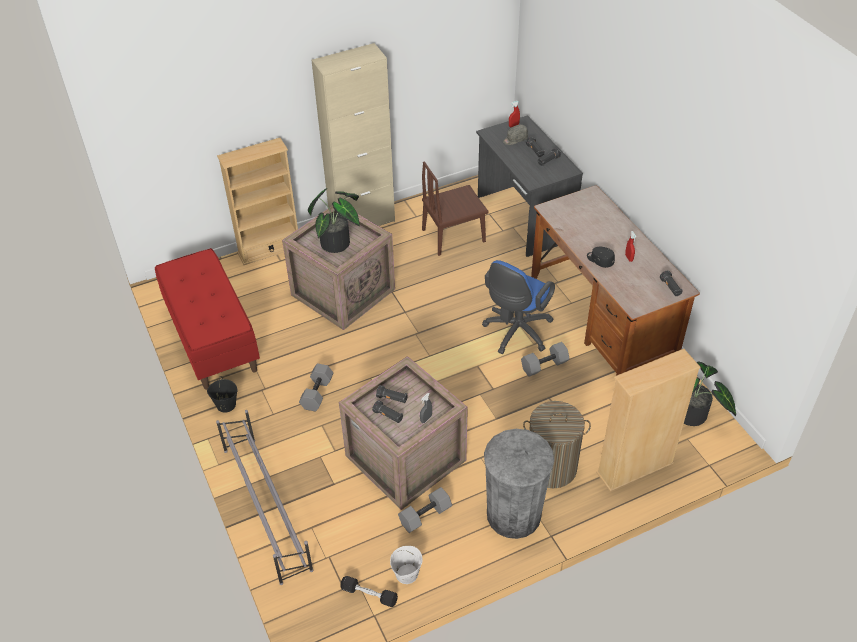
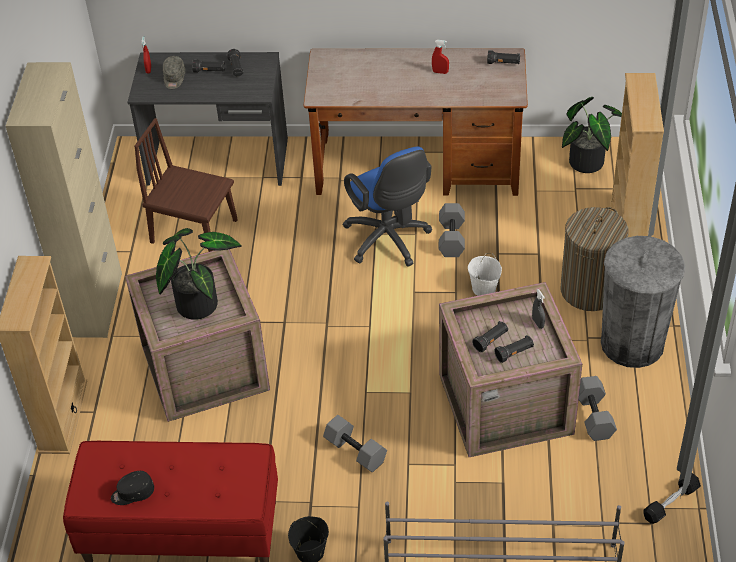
camera: 60 degrees left, 0 degrees up
(406, 574) = (661, 460): white bucket -> white bucket (484, 289)
(453, 235) = (194, 231): brown chair -> brown chair turned 105 degrees clockwise
(600, 260) = (428, 93): black cap -> black cap (133, 493)

